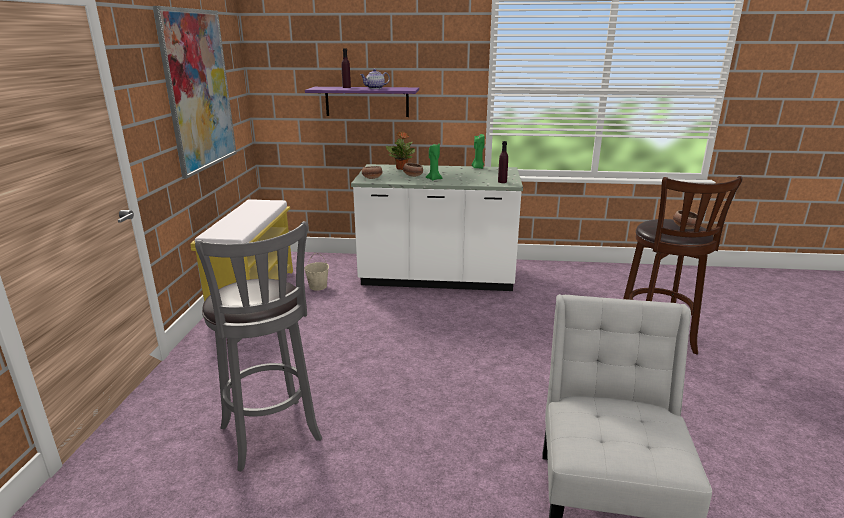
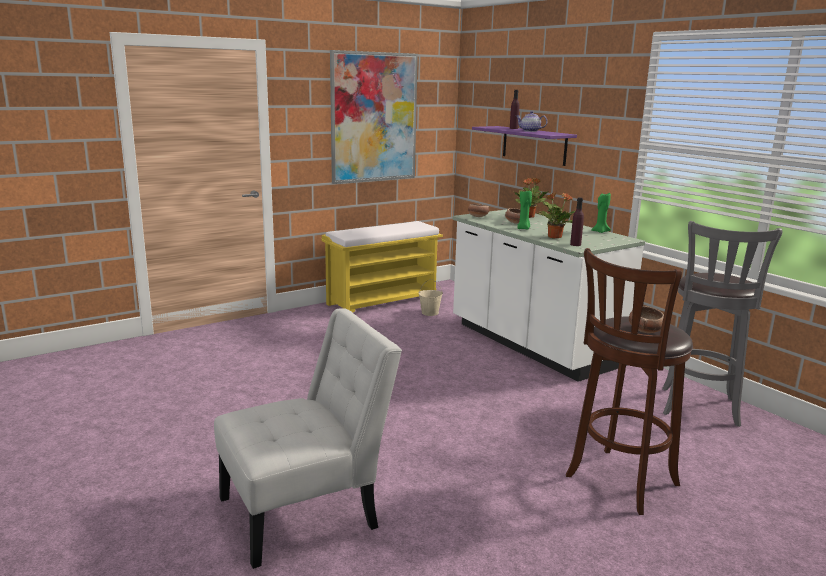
camera: 50 degrees right, 5 degrees down
(272, 436) = (235, 370): grey stool -> grey stool (699, 408)
(472, 180) = (554, 237): none -> potted plant

